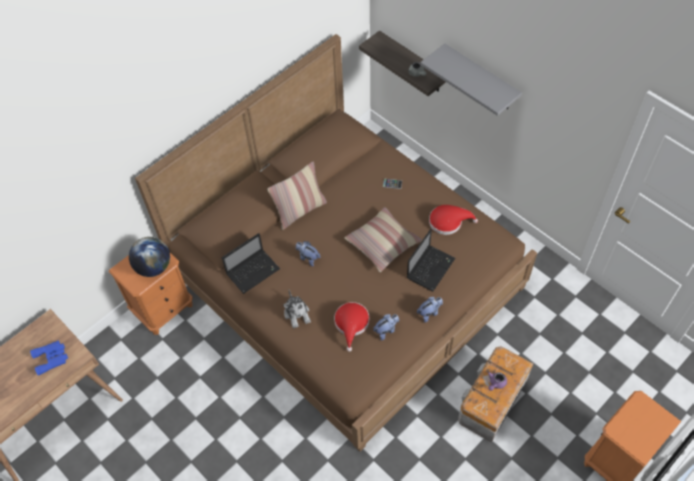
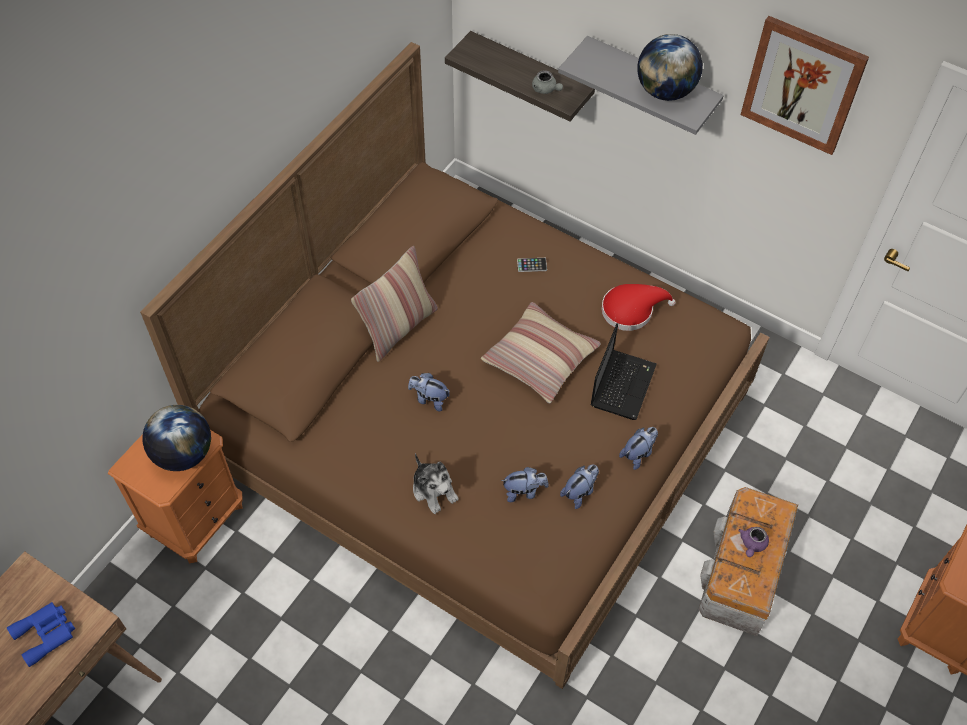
camera: 15 degrees left, 0 degrees up
(254, 271) = (348, 434): laptop -> none
(351, 324) = (524, 491): red hat -> plush toy
(484, 85) = (665, 91): none -> globe
(567, 93) = (802, 85): none -> picture

